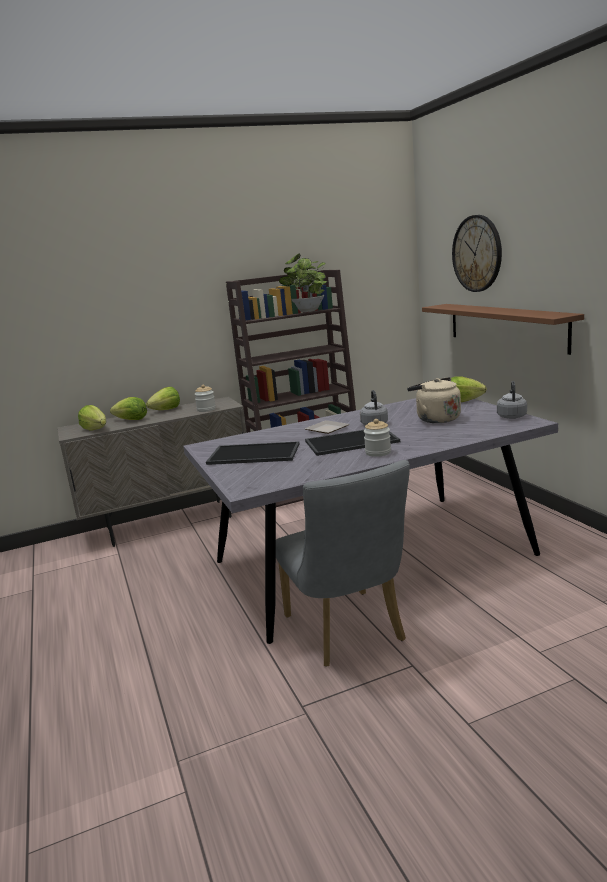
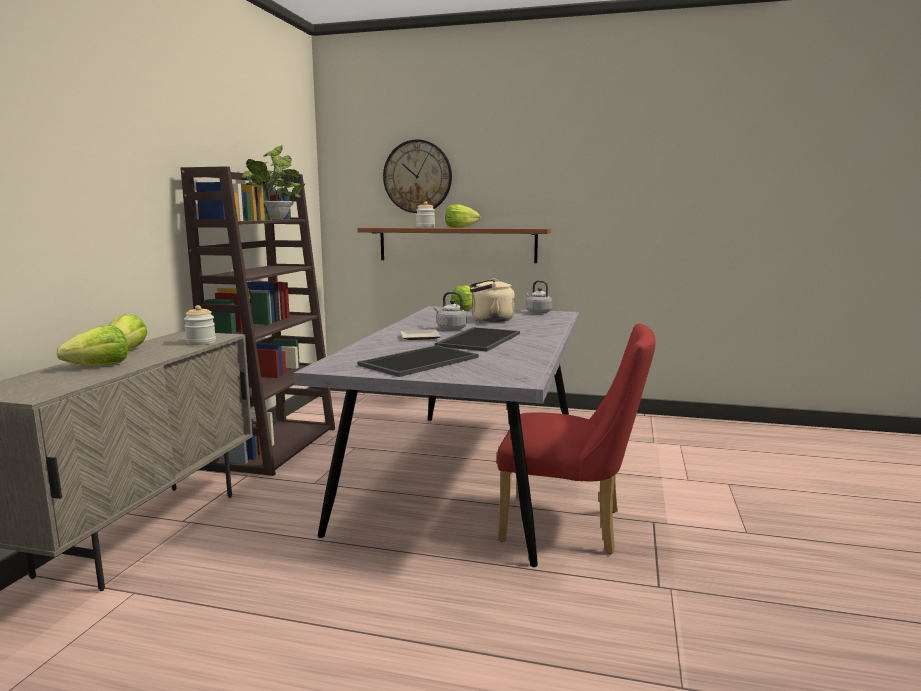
camera: 55 degrees left, 5 degrees down
(95, 429) = (64, 383): lettuce -> lettuce (460, 227)
(348, 632) = (571, 526): grey chair -> red chair
(378, 452) = (529, 341): jar -> jar (425, 227)

